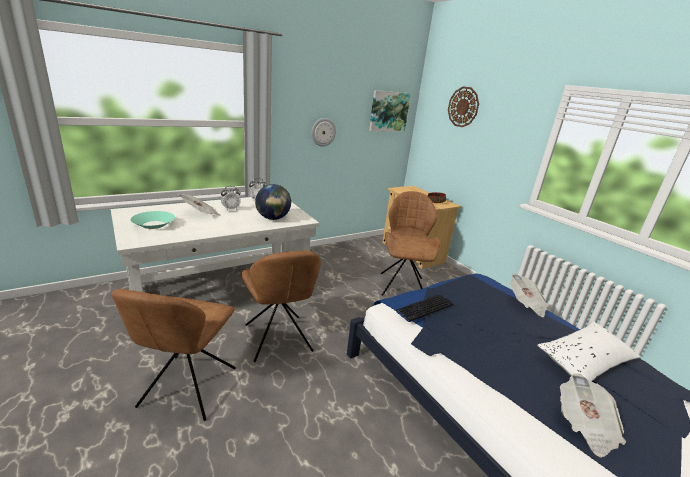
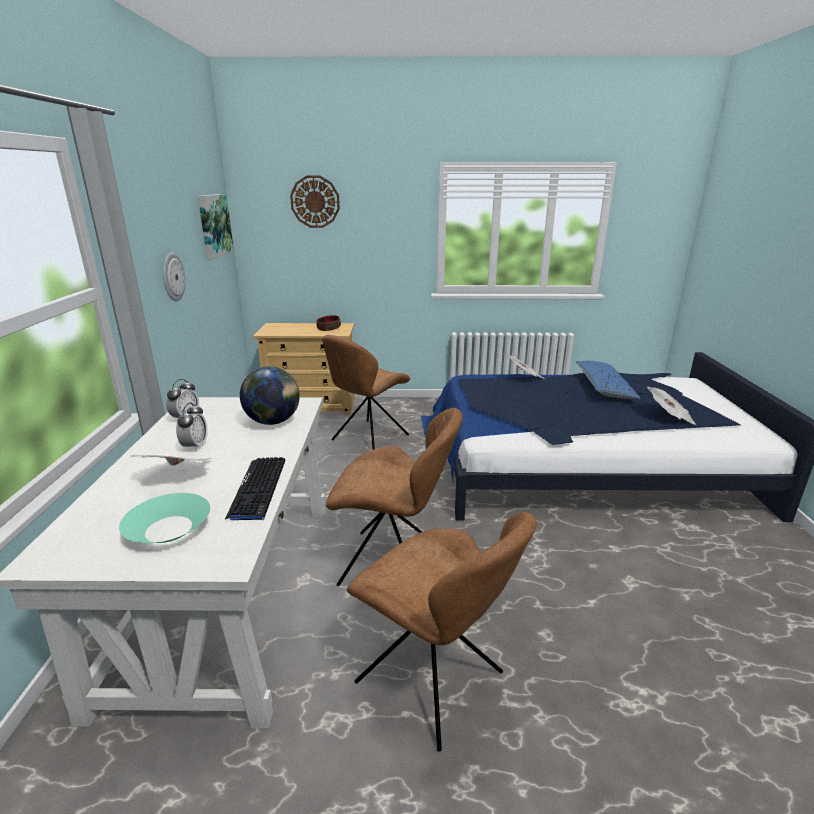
camera: 55 degrees left, 0 degrees up
(402, 285) = (368, 438): brown chair -> brown chair turned 90 degrees counterclockwise
(424, 308) = (502, 418): keyboard -> keyboard (258, 488)
(585, 360) = (604, 388): white pillow -> blue pillow

